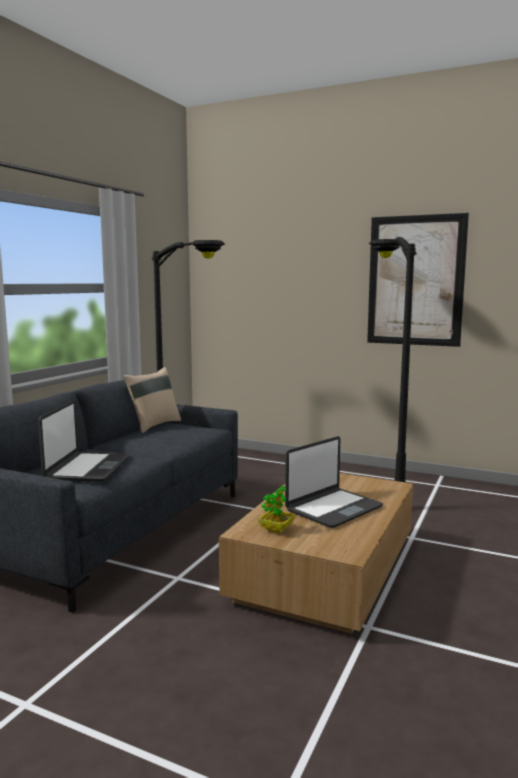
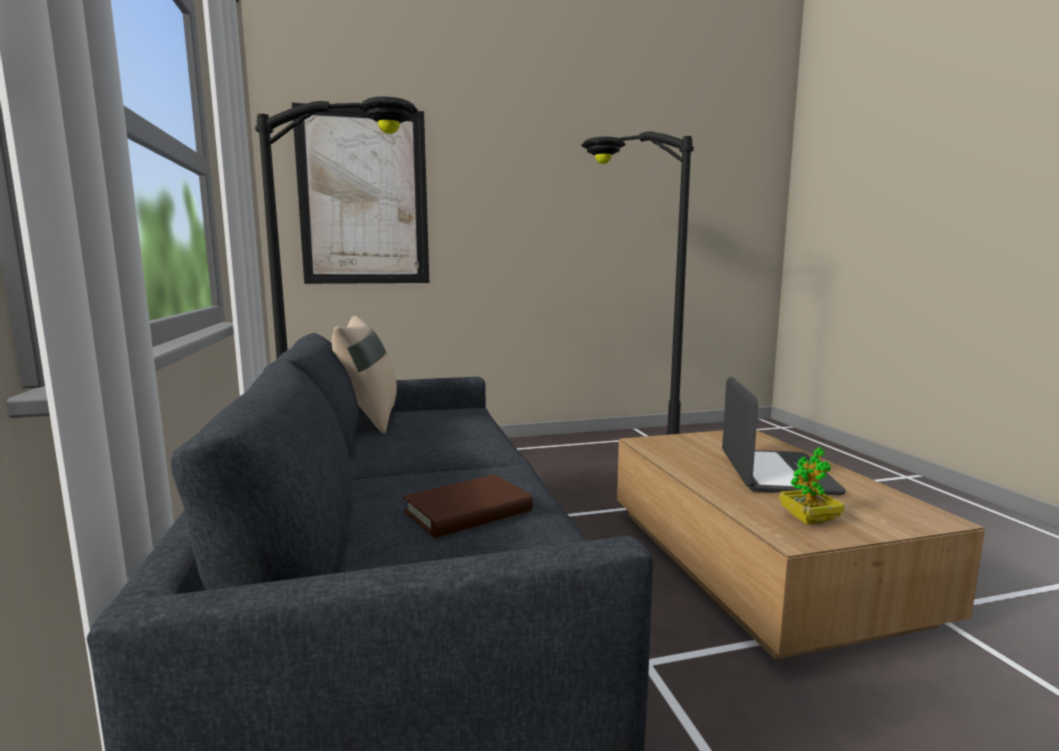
camera: 40 degrees left, 0 degrees up
(87, 468) = (468, 512): laptop -> brown book
(415, 281) = (602, 201): picture -> picture (364, 197)

